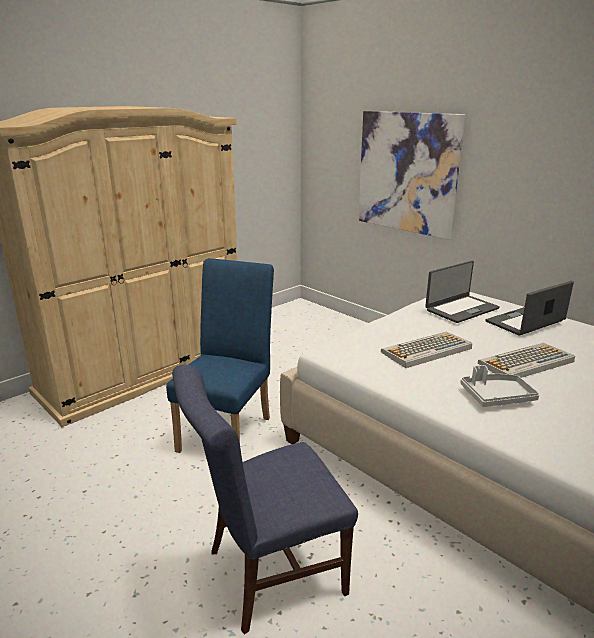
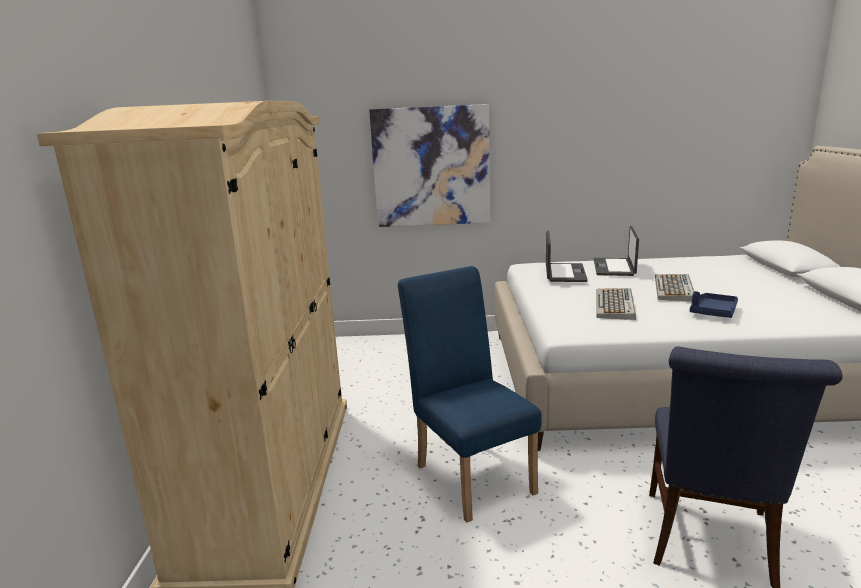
camera: 45 degrees left, 5 degrees down
(496, 397) = (713, 312): grey tray -> blue tray

